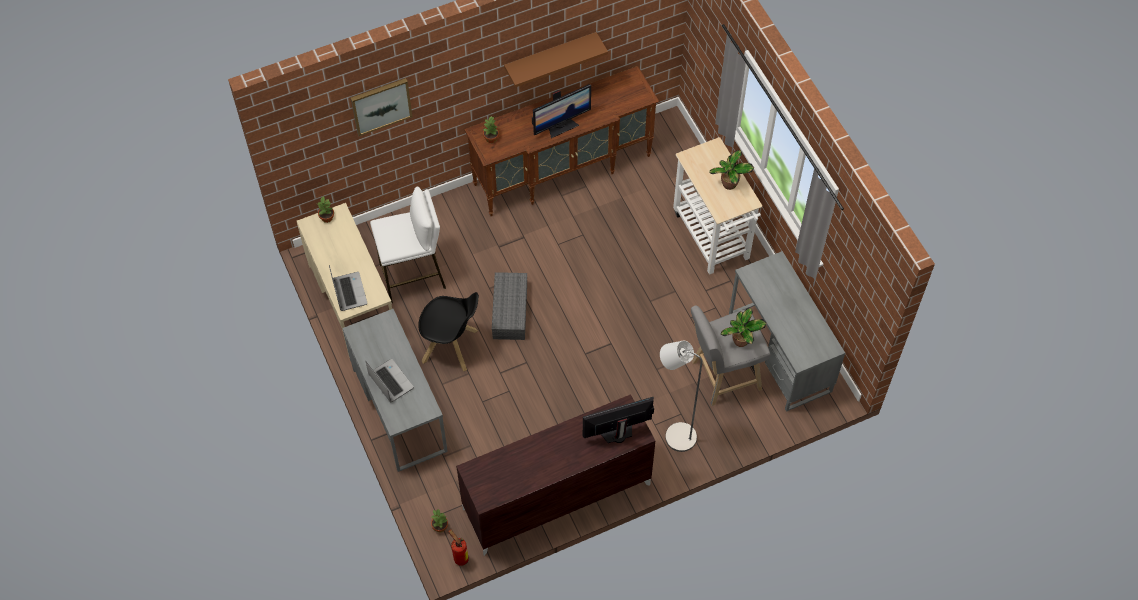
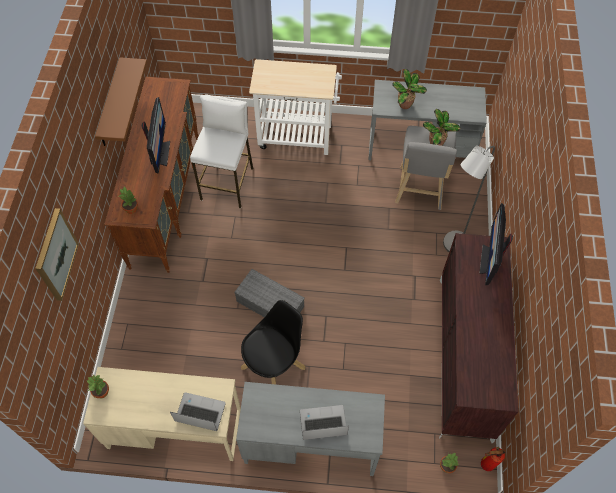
camera: 60 degrees left, 0 degrees up
(413, 277) = (185, 363): white stool -> white stool (228, 183)
(729, 185) = (303, 74): potted plant -> potted plant (405, 105)

